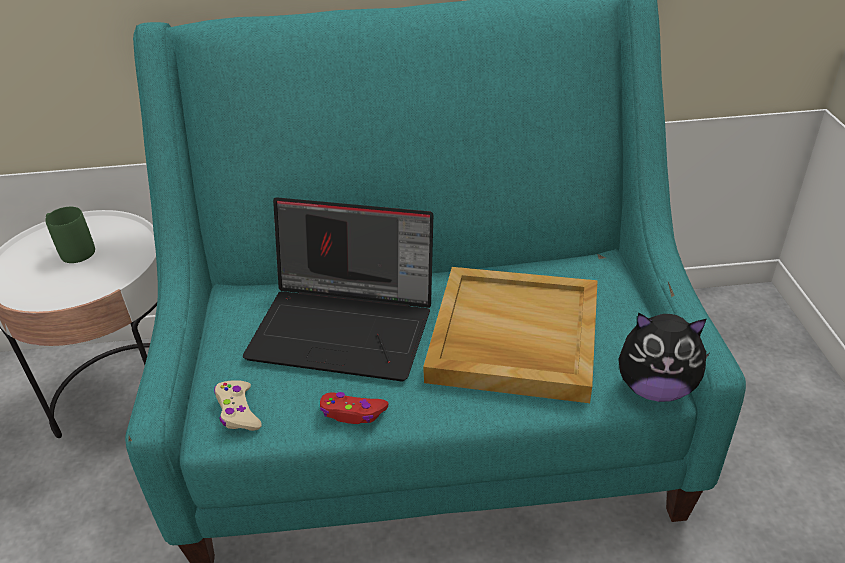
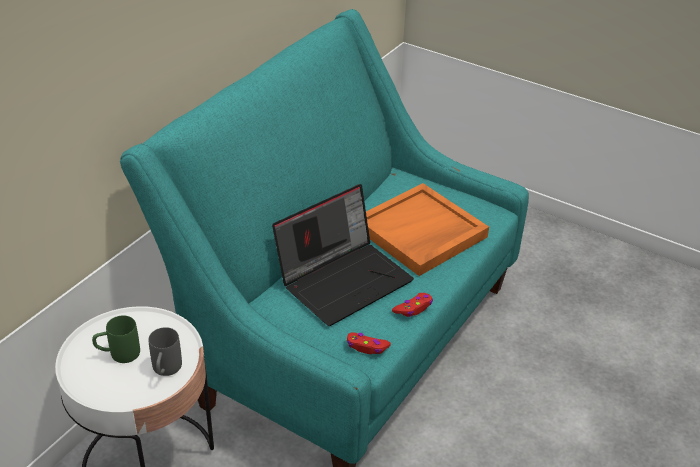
camera: 55 degrees left, 0 degrees up
(65, 288) = (165, 370): none -> grey mug
(238, 411) = (367, 347): beige game controller -> red game controller
(512, 338) = (420, 233): beige tray -> orange tray
(655, 388) = (497, 215): plush toy -> none

